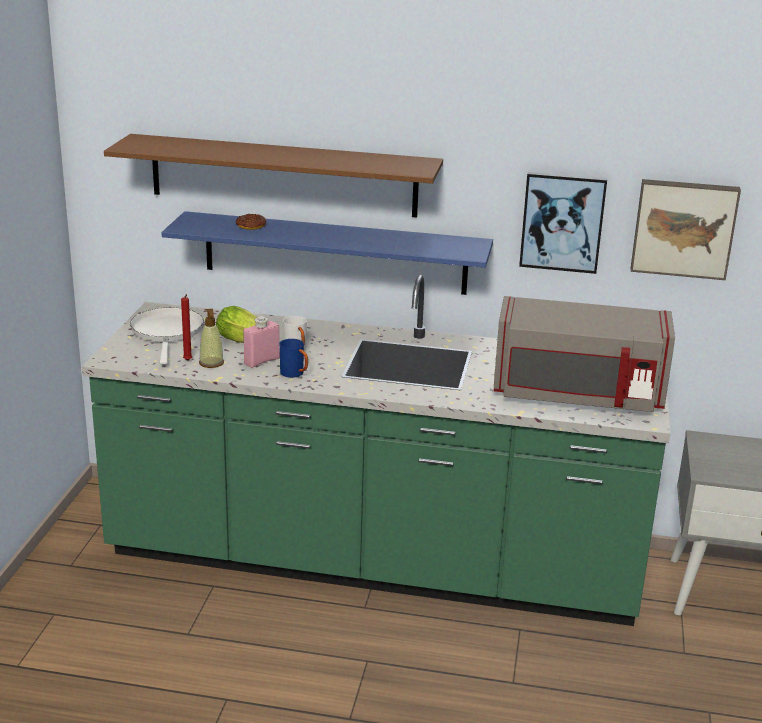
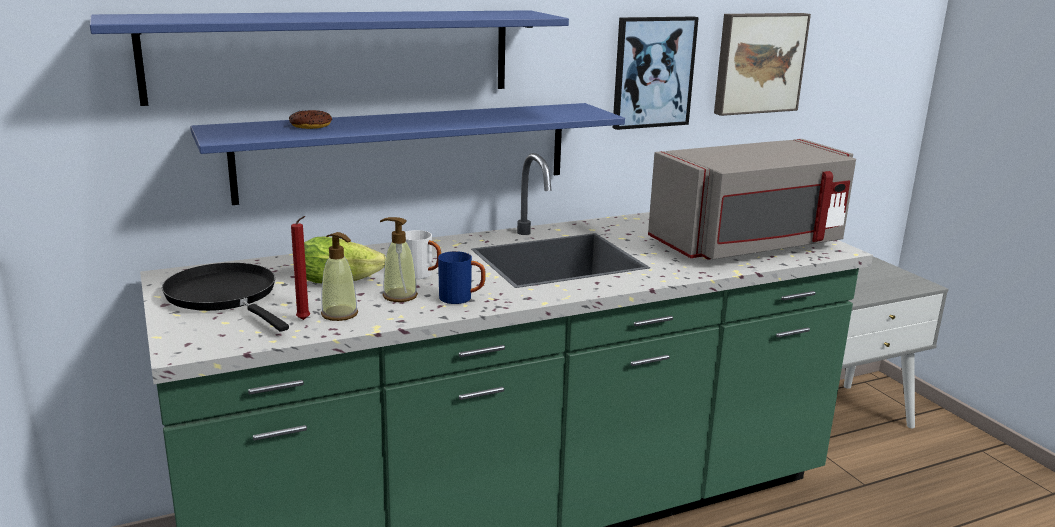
camera: 35 degrees left, 5 degrees down
(167, 332) = (225, 296): white frying pan -> black frying pan
(262, 361) = (399, 296): pink bottle -> soap dispenser
(283, 175) = (334, 54): brown shelf -> blue shelf

